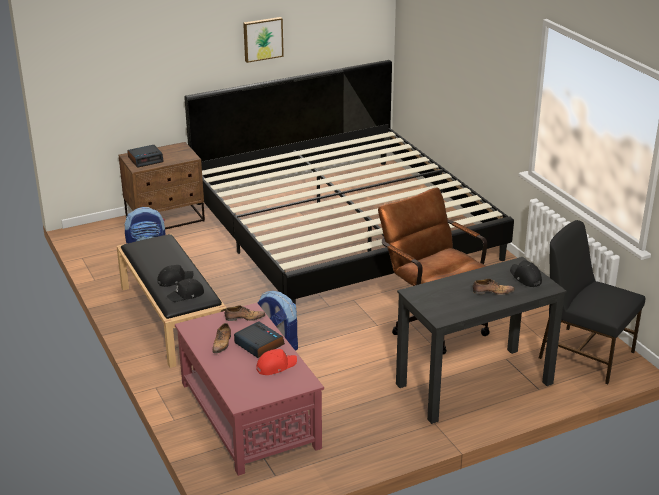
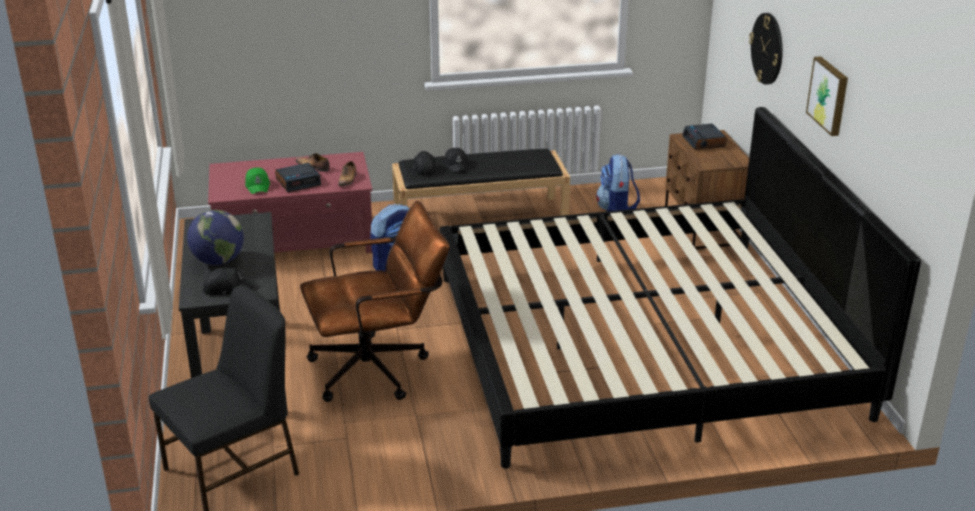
camera: 105 degrees right, 0 degrees up
(164, 58) = (767, 48): none -> wall clock
(275, 366) = (258, 185): red cap -> green cap
(492, 292) = (218, 261): shoe -> globe

